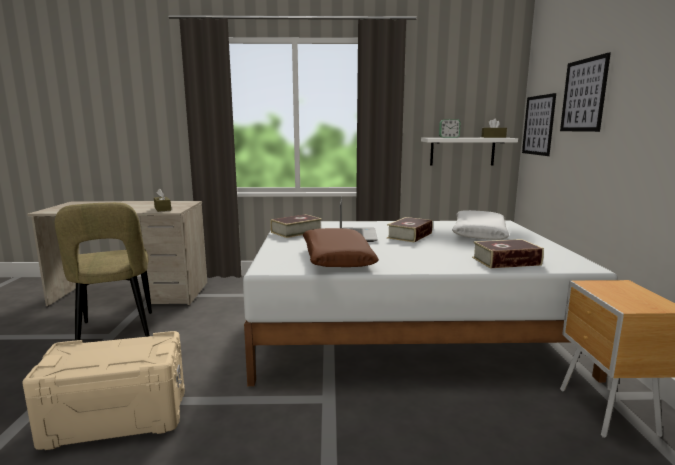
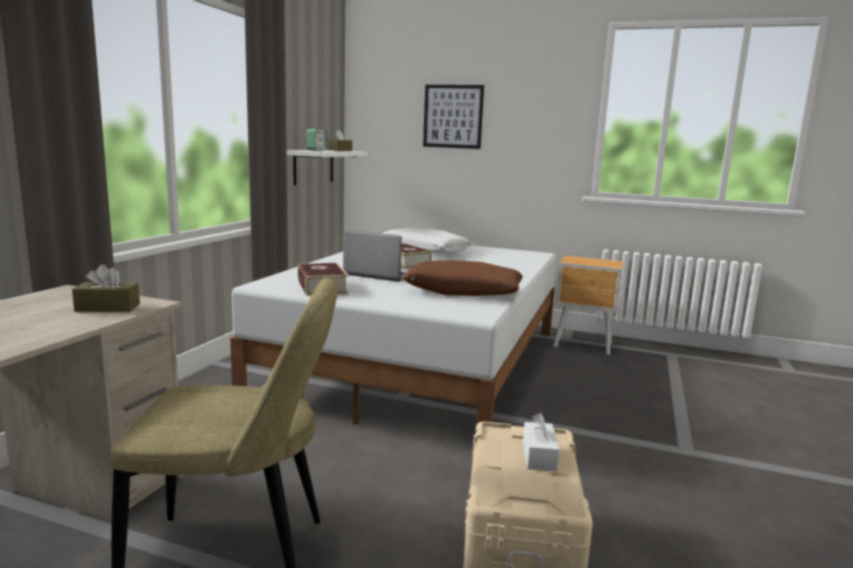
camera: 70 degrees left, 0 degrees up
(124, 358) = (539, 456): none -> white tissue box
(506, 261) = (514, 261): book -> none
(538, 125) = (380, 139): picture -> none

